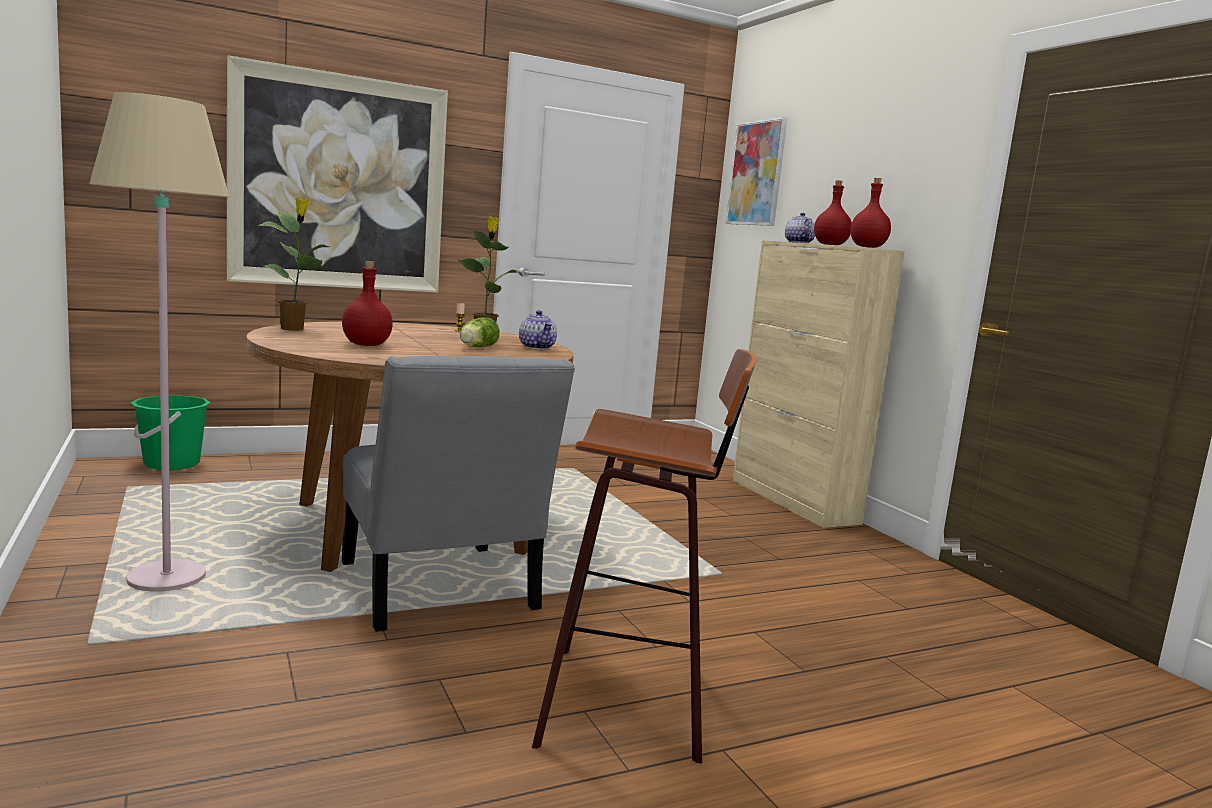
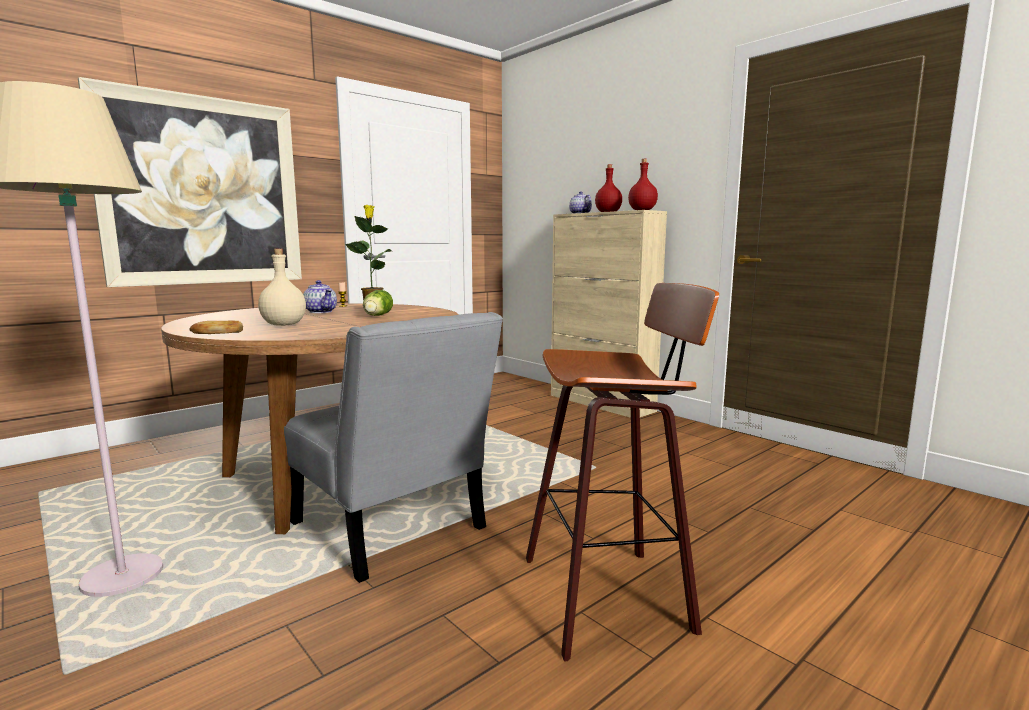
camera: 15 degrees left, 0 degrees up
(171, 464) = (76, 461): green bucket -> none
(294, 329) = (201, 320): potted plant -> none
(294, 344) = (218, 332): none -> bread
(367, 345) = (284, 325): red bottle -> beige bottle
(537, 347) = (422, 310): teapot -> teapot (321, 311)
(756, 173) = (532, 167): picture -> none

